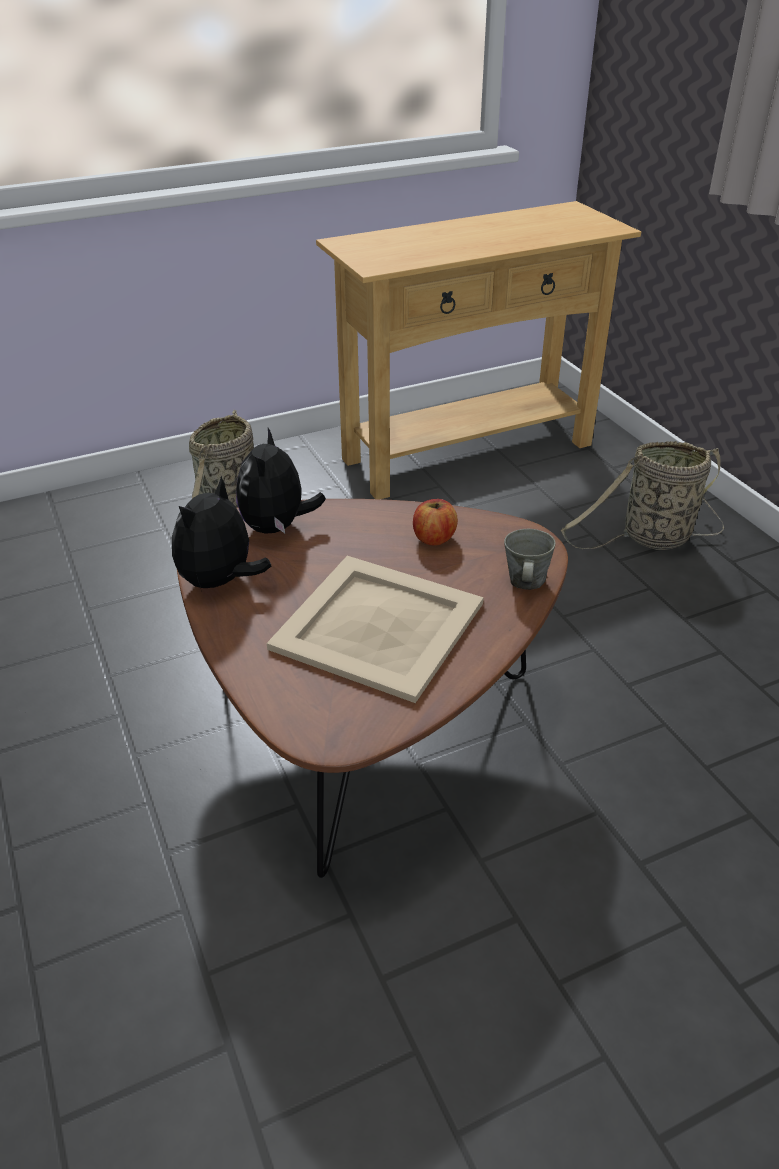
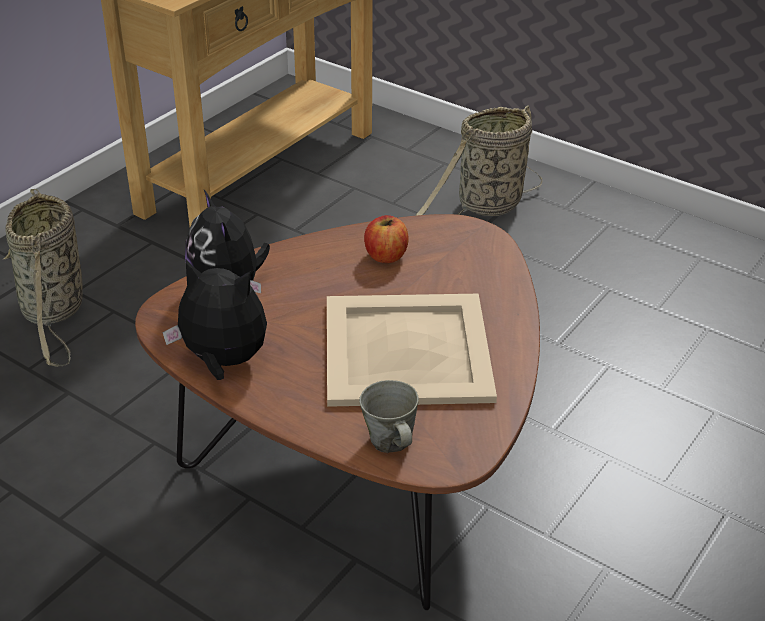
camera: 30 degrees left, 0 degrees up
(220, 582) = (223, 362): plush toy -> plush toy turned 105 degrees clockwise
(525, 582) = (496, 269): grey mug -> grey mug (391, 442)

